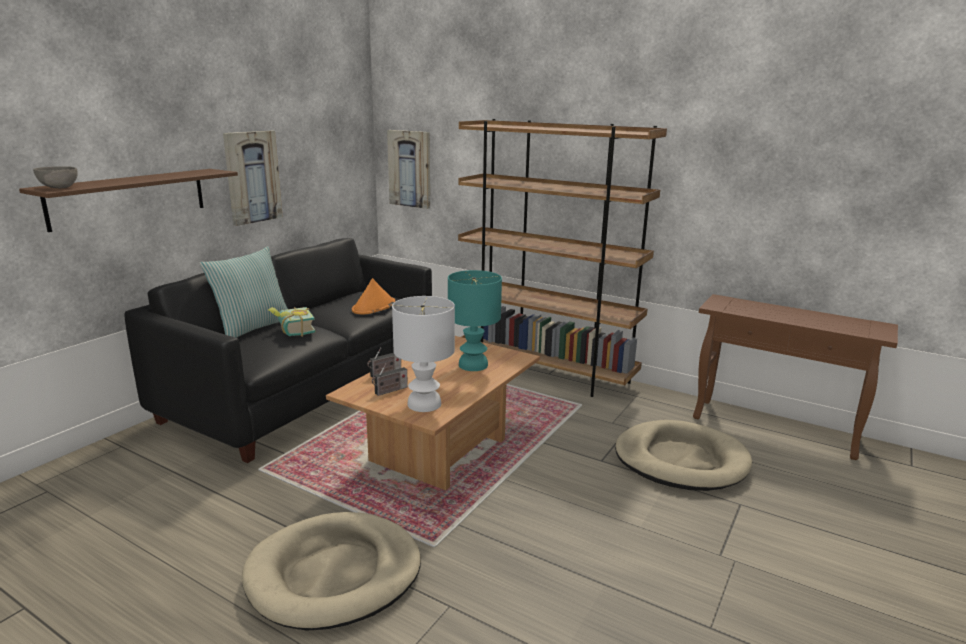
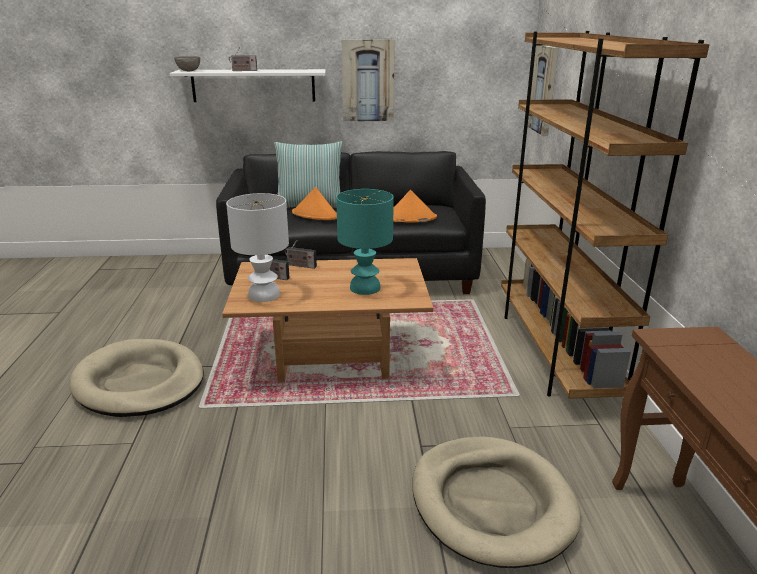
camera: 55 degrees right, 5 degrees up
(129, 198) = (253, 85): brown shelf -> white shelf
(132, 179) = (243, 70): none -> radio
(292, 331) = (316, 215): book -> orange hat

